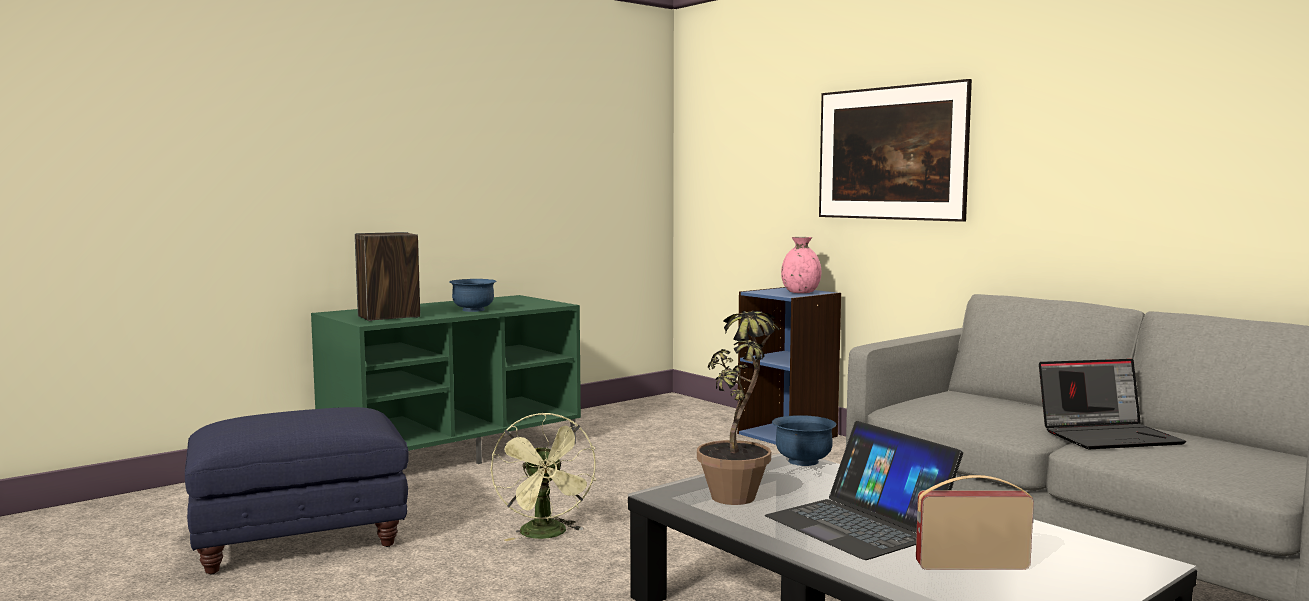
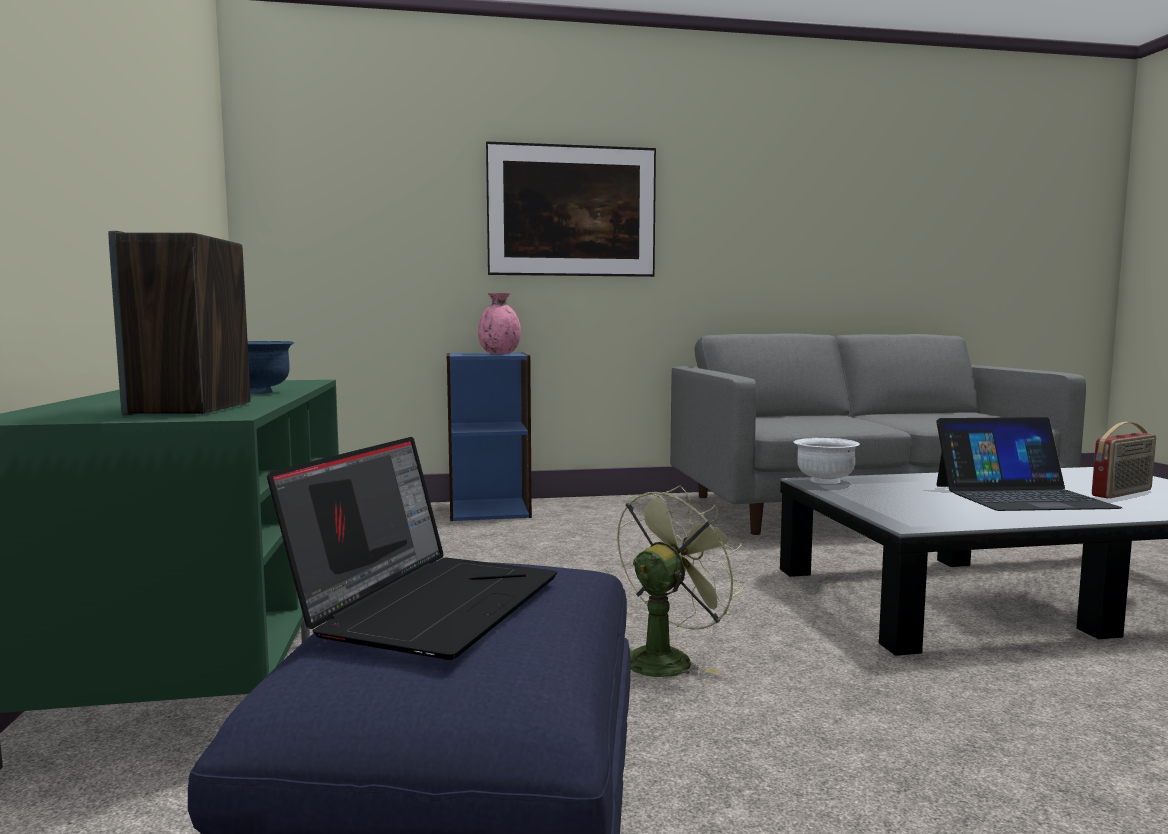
camera: 60 degrees left, 0 degrees up
(547, 535) = (665, 658): green fan -> green fan turned 60 degrees counterclockwise
(740, 492) = (917, 506): potted plant -> none
(803, 461) = (824, 480): blue bowl -> white bowl
(971, 565) = (1123, 493): radio -> radio turned 150 degrees counterclockwise
(1109, 436) = (894, 419): laptop -> laptop (429, 602)

